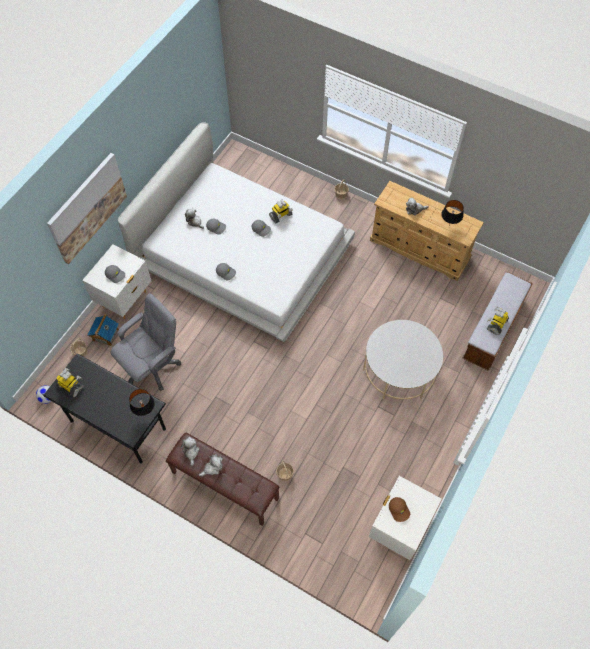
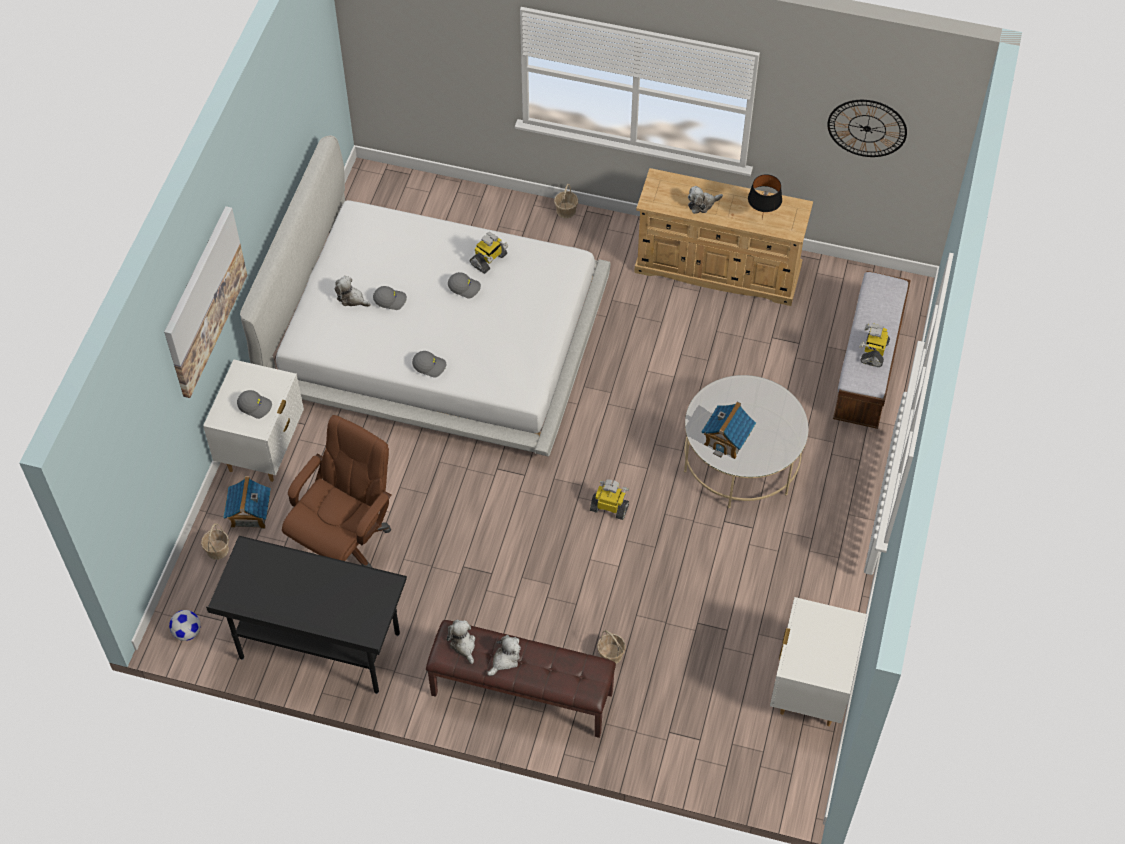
camera: 15 degrees left, 5 degrees down
(71, 386) = (247, 586): toy robot -> toy robot (610, 507)
(145, 412) = (381, 596): black table lamp -> none
(153, 366) = (345, 543): grey office chair -> brown office chair
(389, 359) = (727, 439): none -> toy house
(399, 510) = (809, 644): brown cap -> none
(526, 184) = (867, 128): none -> wall clock

